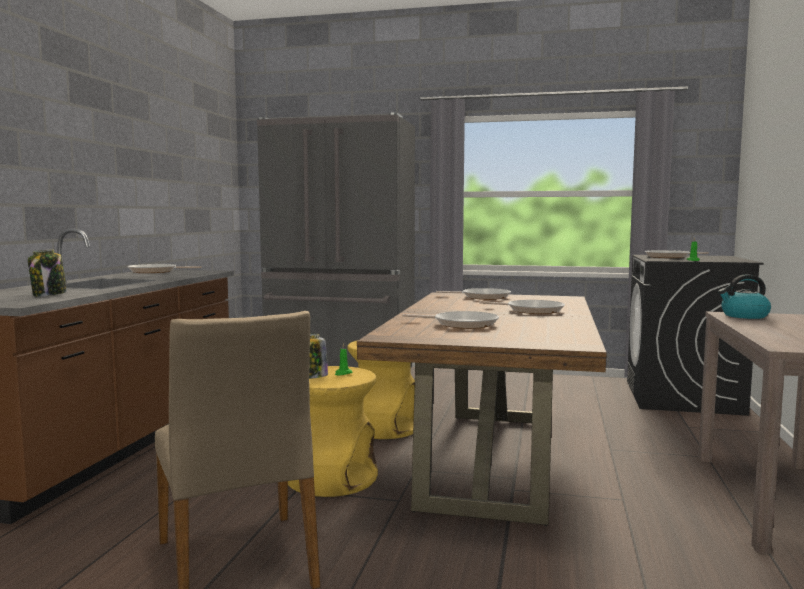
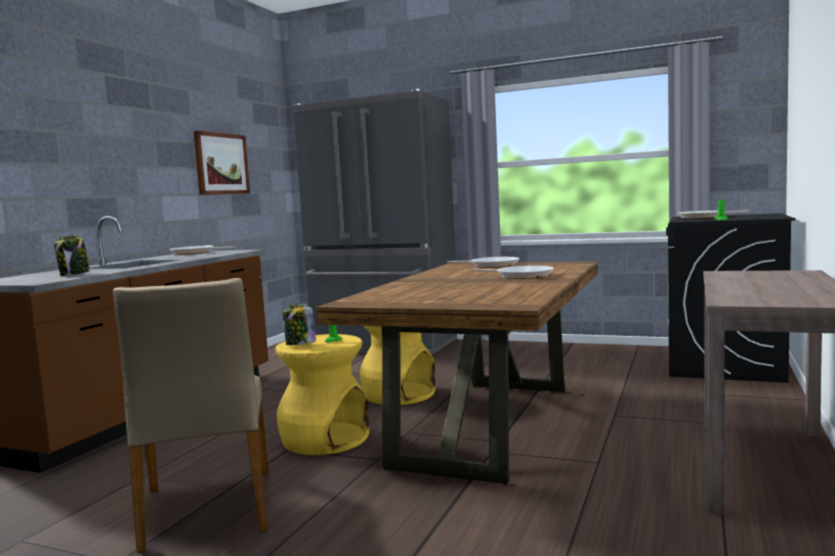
camera: 10 degrees right, 0 degrees up
(177, 176) = (221, 164): none -> picture
(462, 324) = (434, 290): frying pan -> none
(744, 316) = (737, 274): kettle -> none

